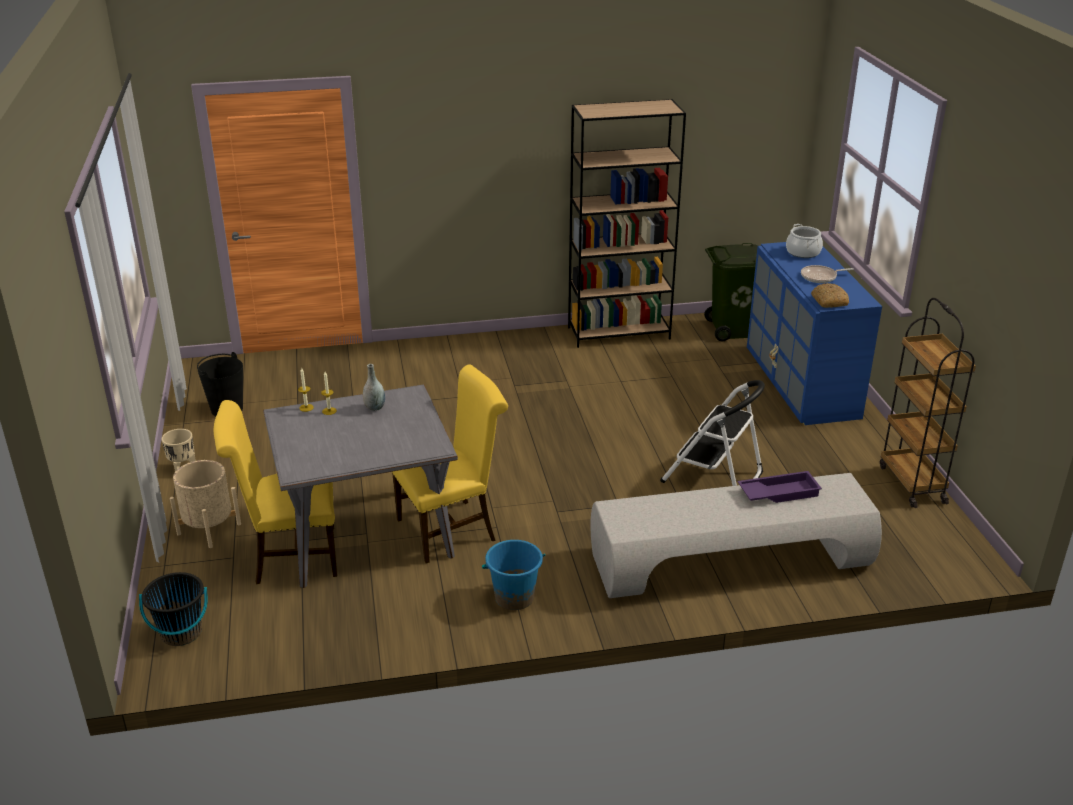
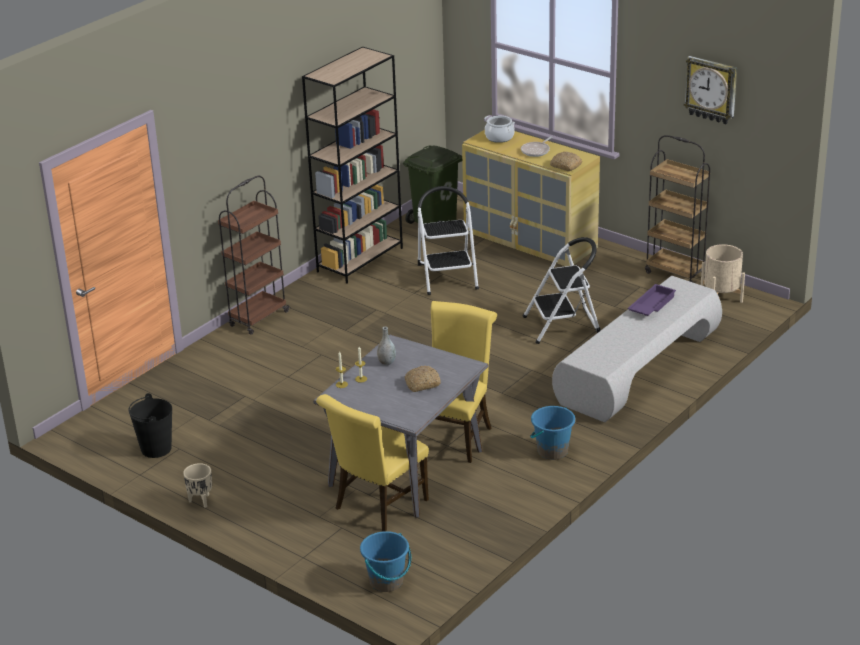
camera: 40 degrees left, 0 degrees up
(181, 633) = (386, 581): black bucket -> blue bucket
(209, 529) = (293, 522): beige planter -> beige planter (721, 296)
(367, 443) = (422, 384): none -> bread
(463, 344) = (258, 319): none -> brown cart
(673, 380) = (447, 276): none -> step ladder
(801, 382) = (530, 240): blue cabinet -> yellow cabinet
(1003, 253) = (711, 90): none -> wall clock

